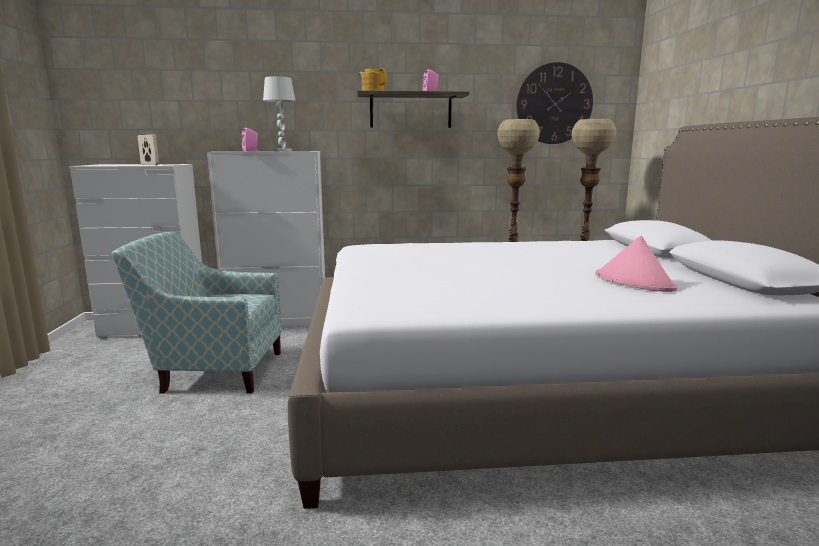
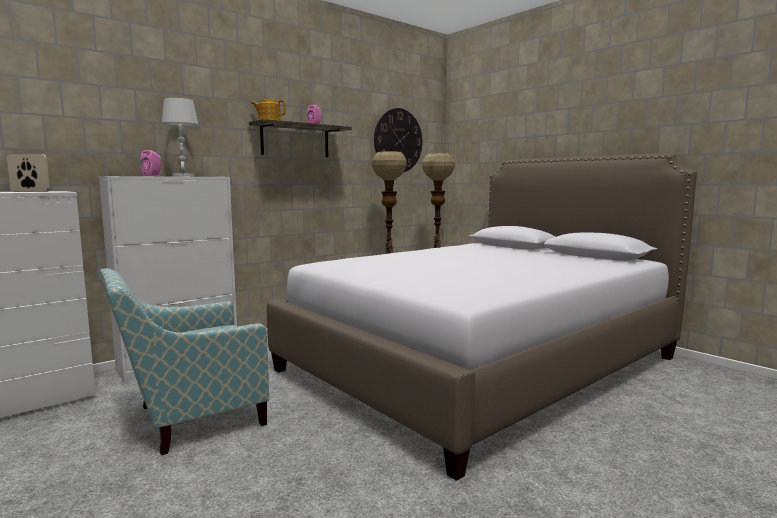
camera: 35 degrees left, 5 degrees down
(634, 282) = (557, 263): pink hat -> none

